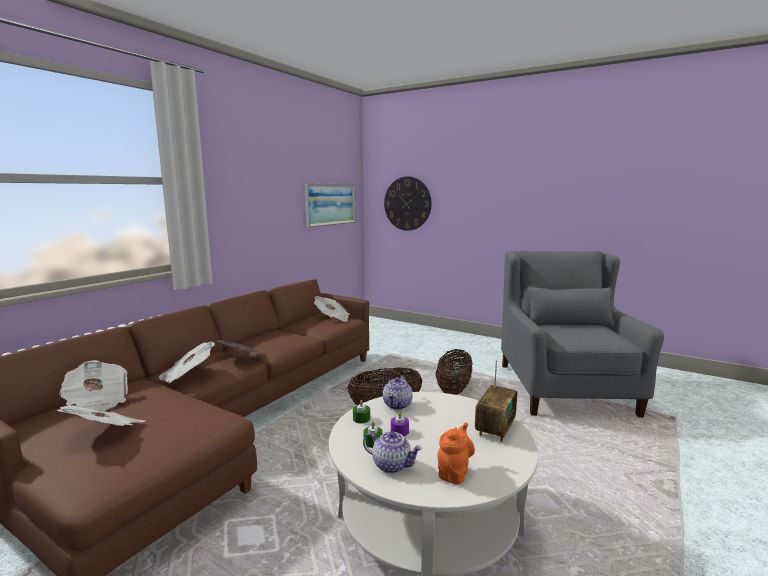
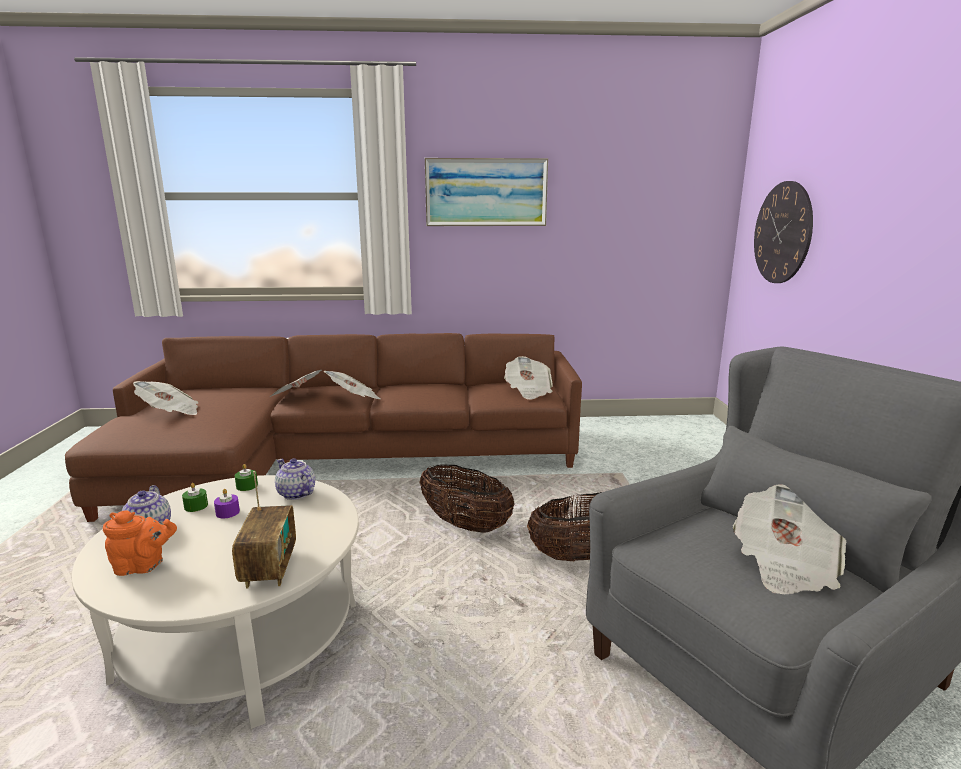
camera: 55 degrees right, 5 degrees up
(97, 403) = (217, 393): newspaper -> newspaper (784, 564)
(331, 204) = (648, 228): picture -> picture (486, 192)
(397, 405) = (295, 493): teapot -> teapot turned 60 degrees clockwise
(495, 428) = (269, 568): radio -> radio turned 90 degrees counterclockwise

